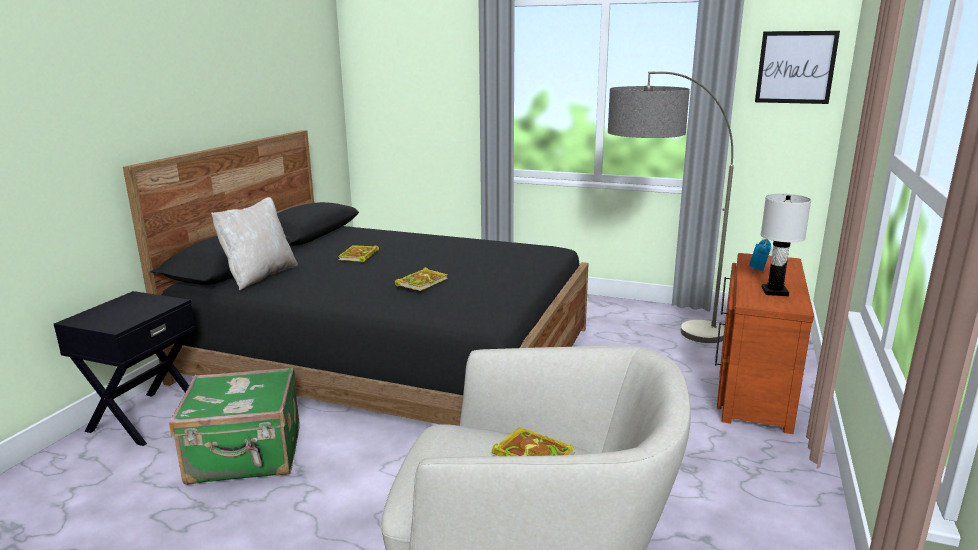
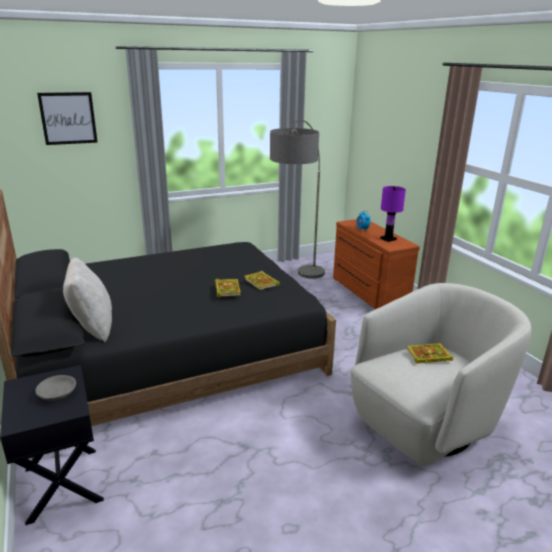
camera: 45 degrees left, 5 degrees up
(134, 312) = (56, 393): none -> grey bowl
(246, 456) = (194, 459): green suitcase -> none
(358, 256) = (134, 286): book -> book (262, 282)
(775, 291) = (388, 239): white table lamp -> purple table lamp
(795, 67) = (327, 109): picture -> picture (68, 118)

